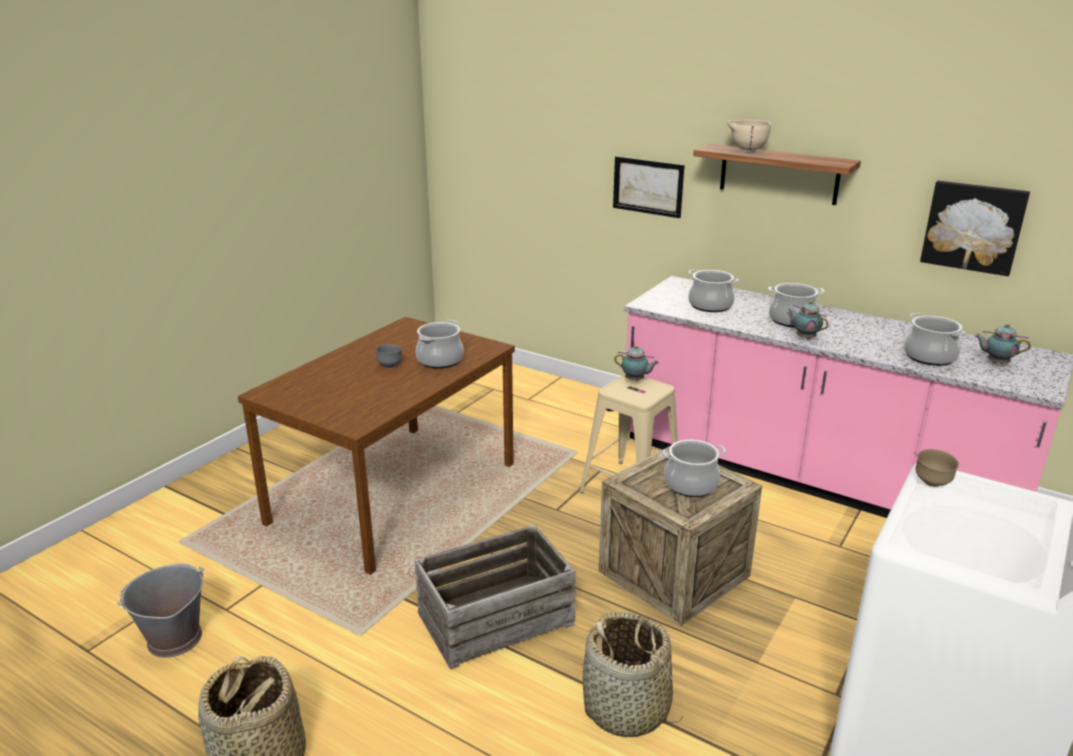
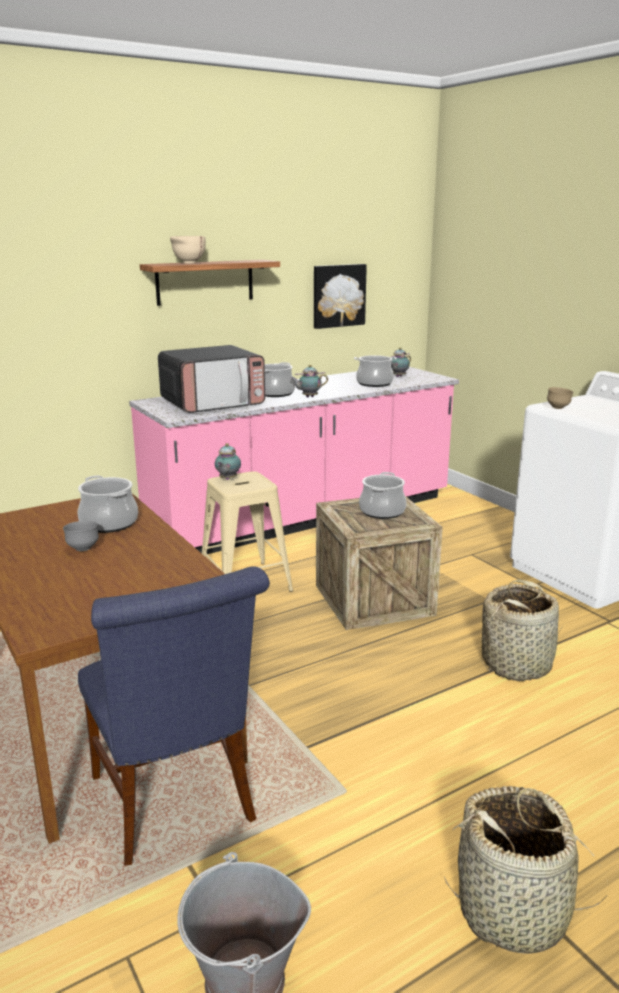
camera: 65 degrees left, 5 degrees down
(314, 560) = (177, 805): none -> blue chair
(496, 620) = (376, 698): crate -> none
(635, 380) = (227, 479): teapot -> teapot turned 150 degrees clockwise
(648, 186) = (83, 318): picture -> none
(710, 305) = (213, 403): cooking pot -> microwave

